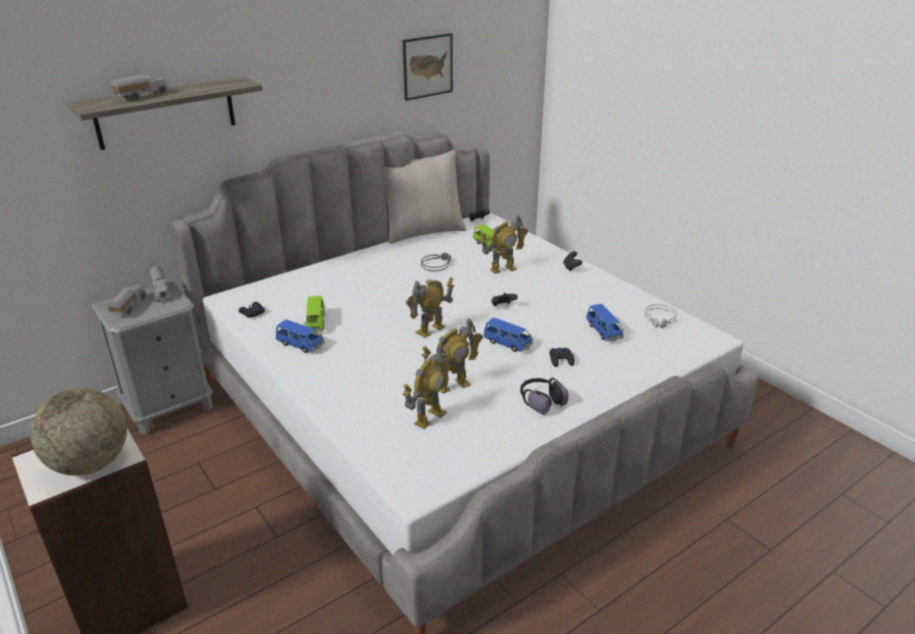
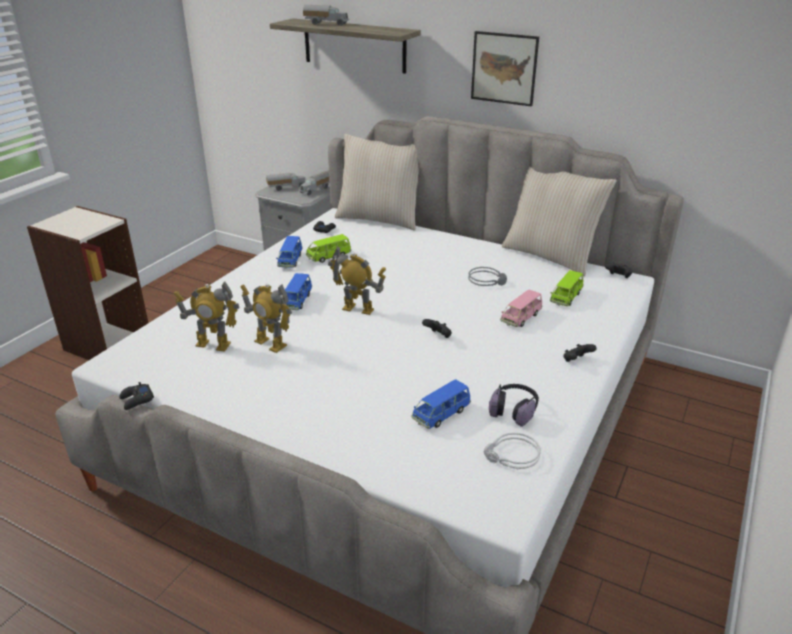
camera: 65 degrees right, 0 degrees up
(91, 463) = (71, 227): globe -> none
(266, 280) = (379, 219): none -> beige pillow
(427, 66) = (632, 72): picture -> picture (504, 68)
(503, 269) = (521, 318): toy robot -> pink toy car
(507, 343) = (365, 356): blue toy car -> blue toy car (297, 301)
(541, 401) = (270, 399): headphones -> headphones (514, 410)
(561, 360) = (356, 396): black game controller -> black game controller (136, 400)

